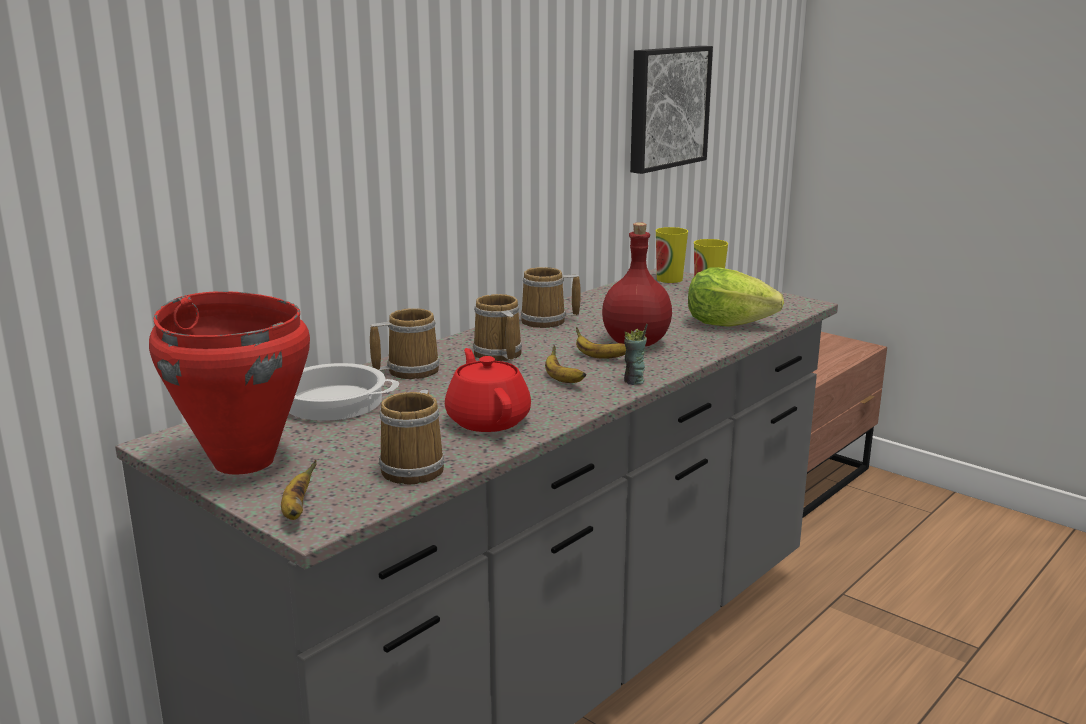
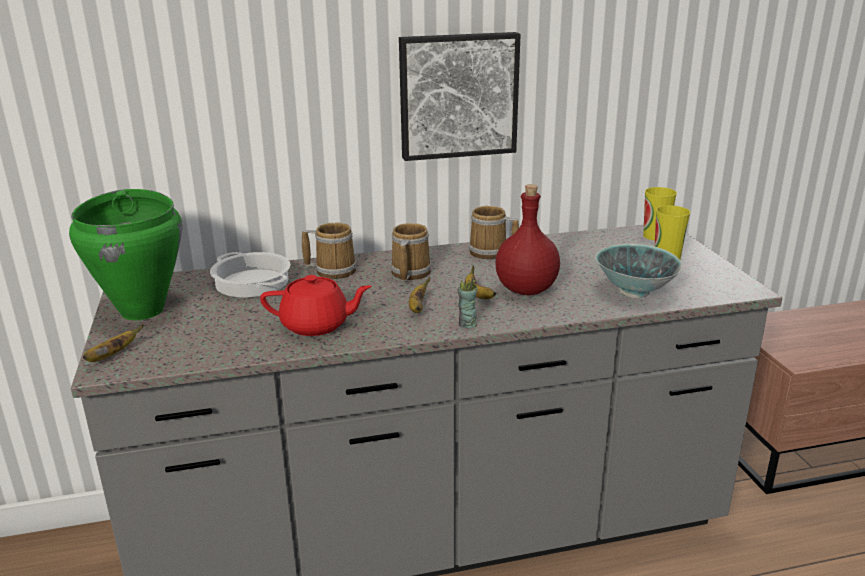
camera: 35 degrees right, 5 degrees up
(244, 461) = (143, 310): red cooking pot -> green cooking pot
(416, 468) = (217, 348): mug -> none
(488, 420) = (316, 325): red teapot -> red teapot turned 75 degrees clockwise
(666, 107) = (695, 72): picture -> picture (457, 95)
(727, 324) = (634, 292): lettuce -> bowl

